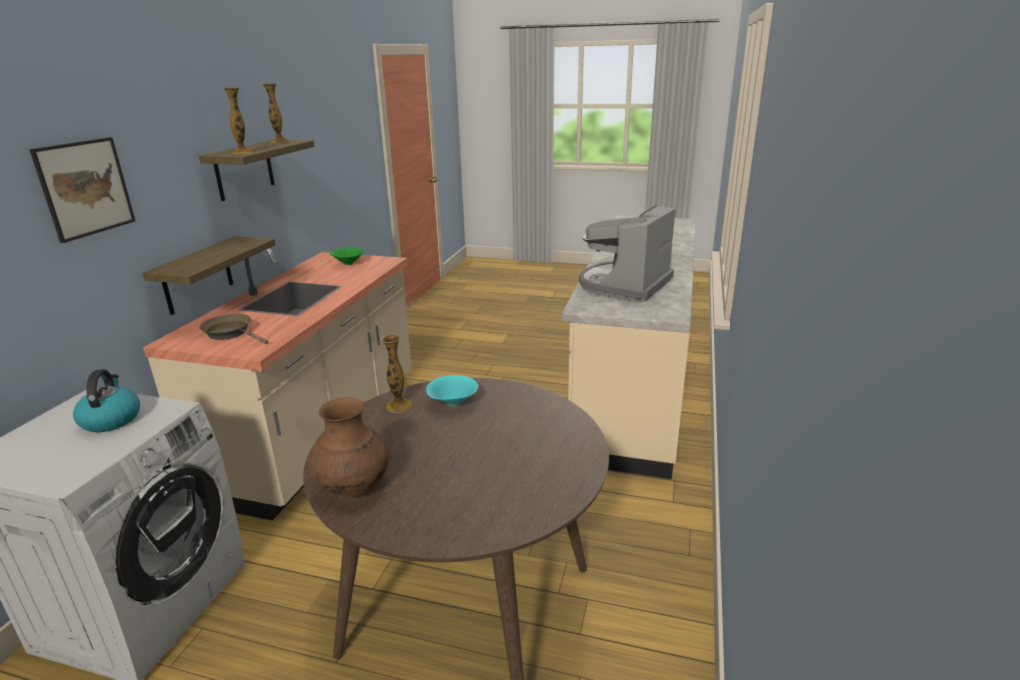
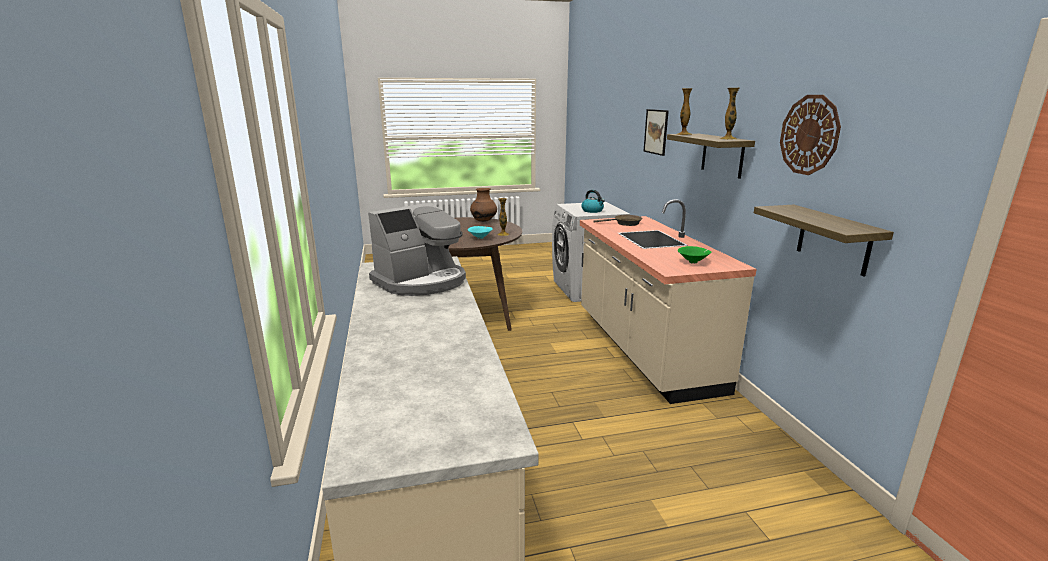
camera: 150 degrees right, 5 degrees down
(197, 276) = (678, 205): shelf -> shelf (833, 239)
(314, 120) = (809, 135): none -> wall clock
(624, 285) = (421, 282): coffee machine -> coffee machine turned 45 degrees clockwise

